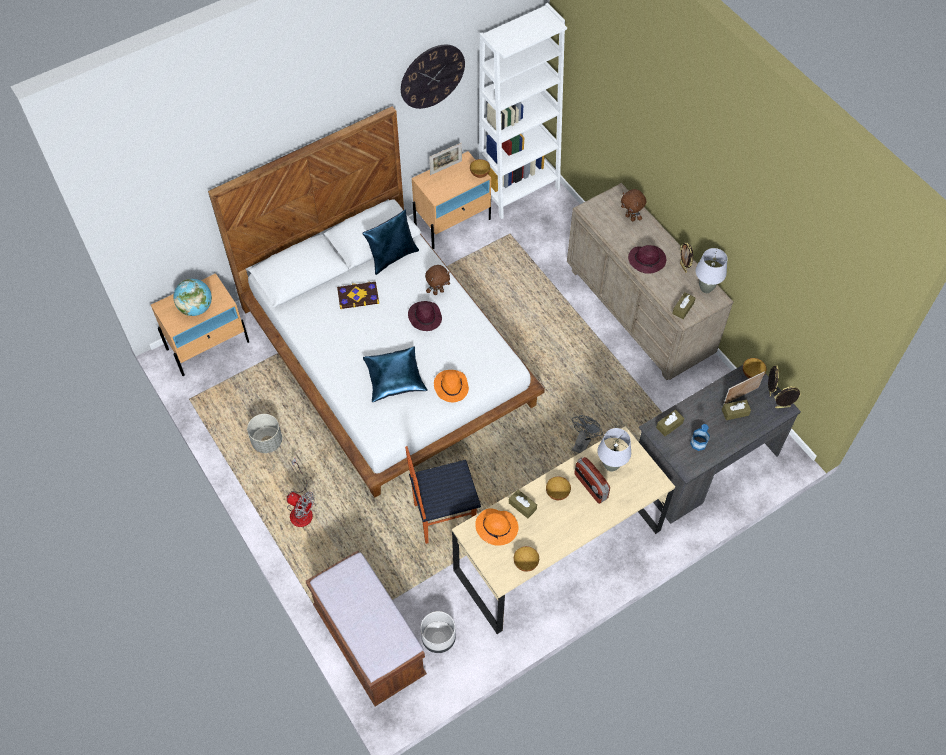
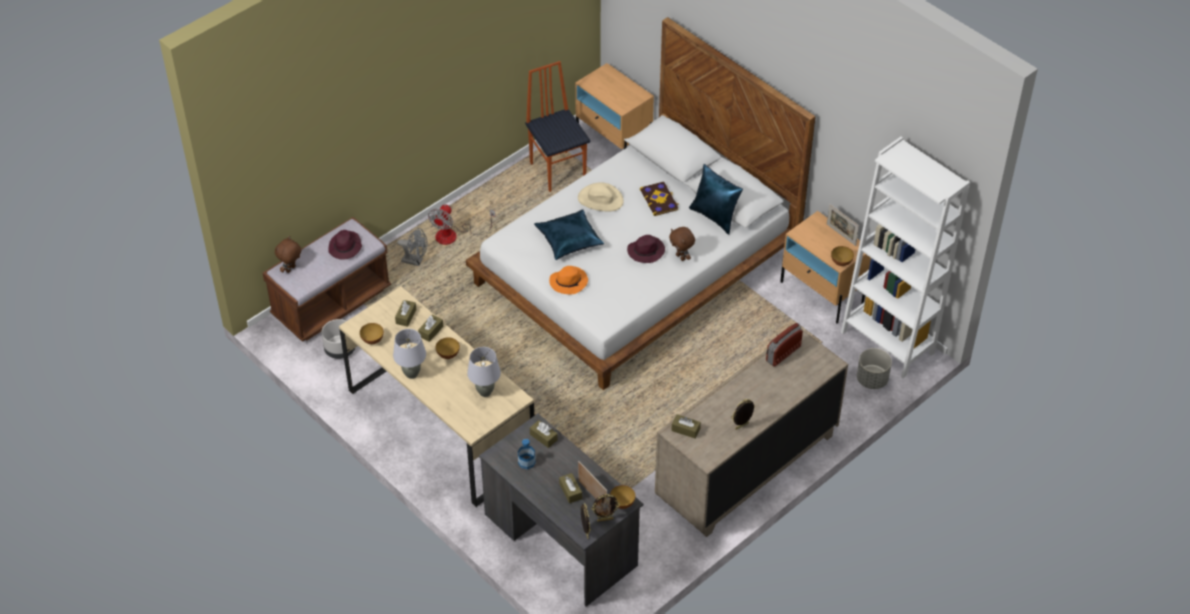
camera: 80 degrees right, 10 degrees down
(196, 308) = (610, 91): globe -> none
(267, 441) = (519, 200): grey planter -> grey planter (872, 379)
(345, 344) = (600, 199): none -> beige hat
(432, 76) = (858, 132): wall clock -> none
(443, 516) = (463, 336): chair -> chair (558, 171)
(497, 528) = (406, 316): orange hat -> brown tissue box
(582, 442) = (567, 433): grey fan -> grey fan (415, 261)
(590, 486) = (460, 378): radio -> radio (783, 353)
(630, 217) = (799, 376): brown plush toy -> brown plush toy (291, 269)
(647, 260) = (743, 395): purple hat -> purple hat (345, 247)
(706, 289) = (718, 448): grey table lamp -> grey table lamp (411, 374)

